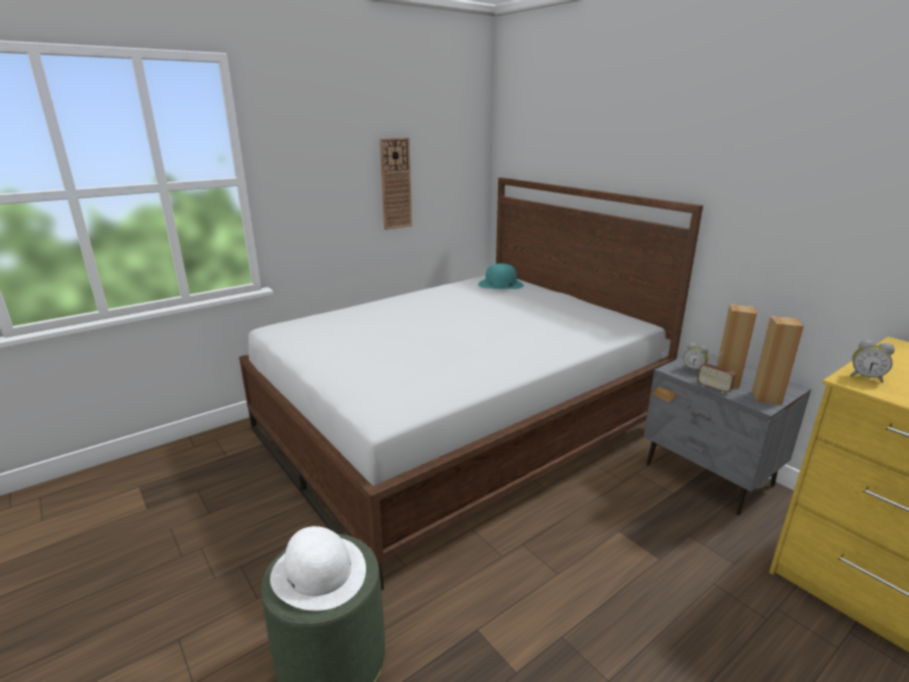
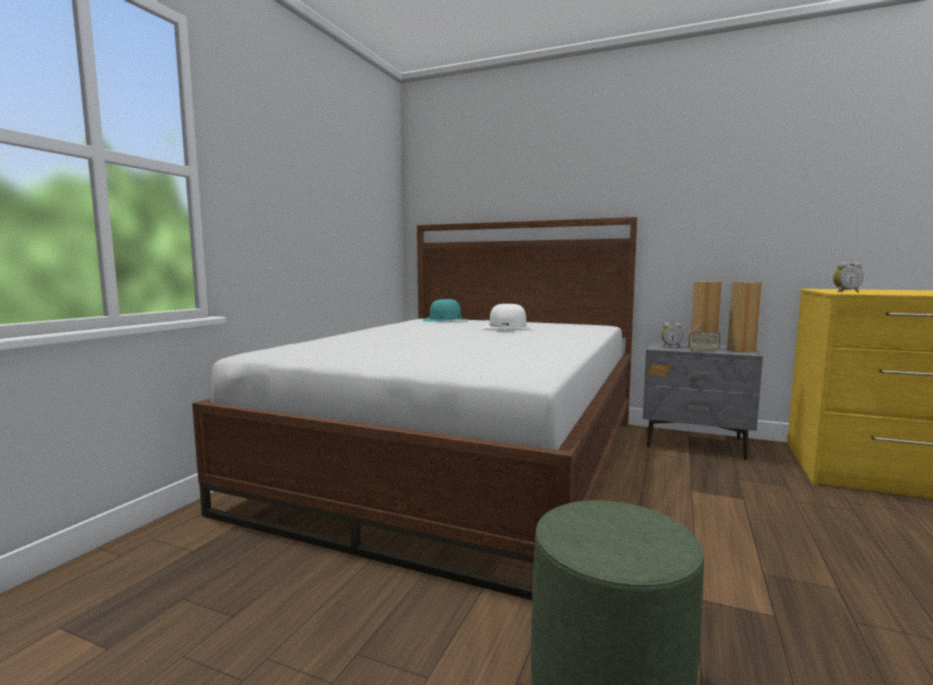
camera: 30 degrees left, 15 degrees down
(319, 572) = (616, 532): white hat -> white hat (508, 327)
(395, 184) = (335, 216): wall clock -> none

